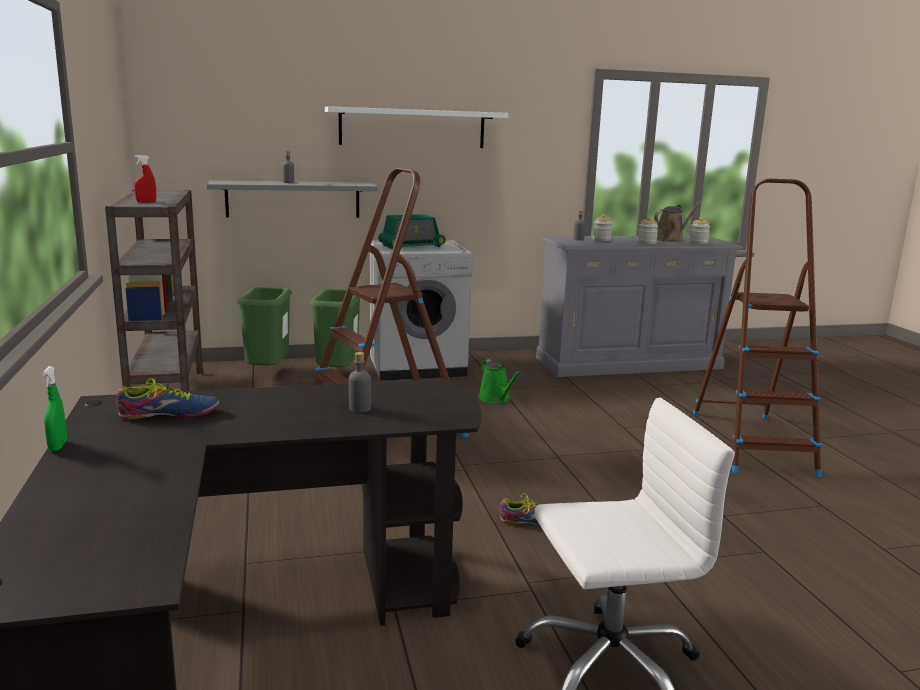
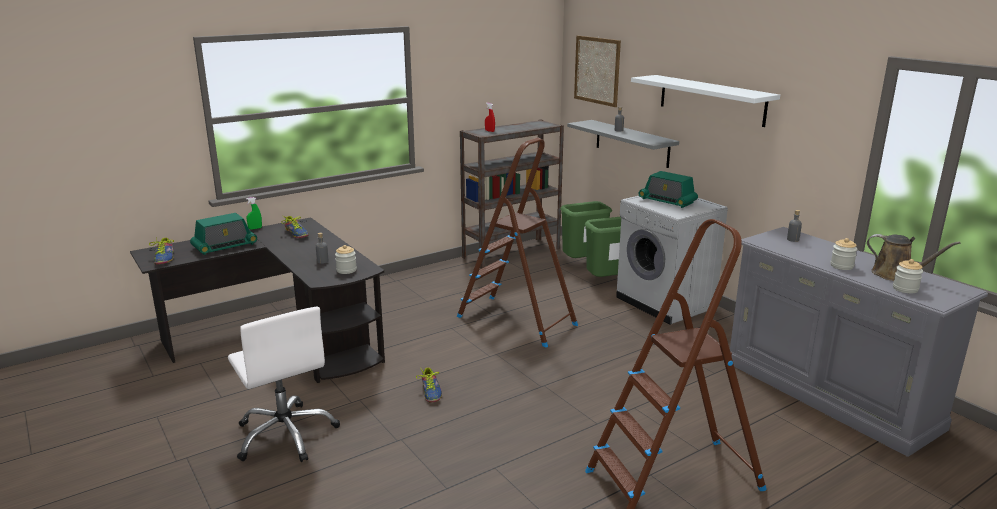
camera: 70 degrees right, 5 degrees up
(107, 565) = (164, 258): none -> shoe
(135, 484) = (225, 246): none -> radio
(212, 108) = (597, 69): none -> picture
(496, 398) = (633, 344): green watering can -> none
(601, 239) = (815, 247): jar -> jar (346, 270)

